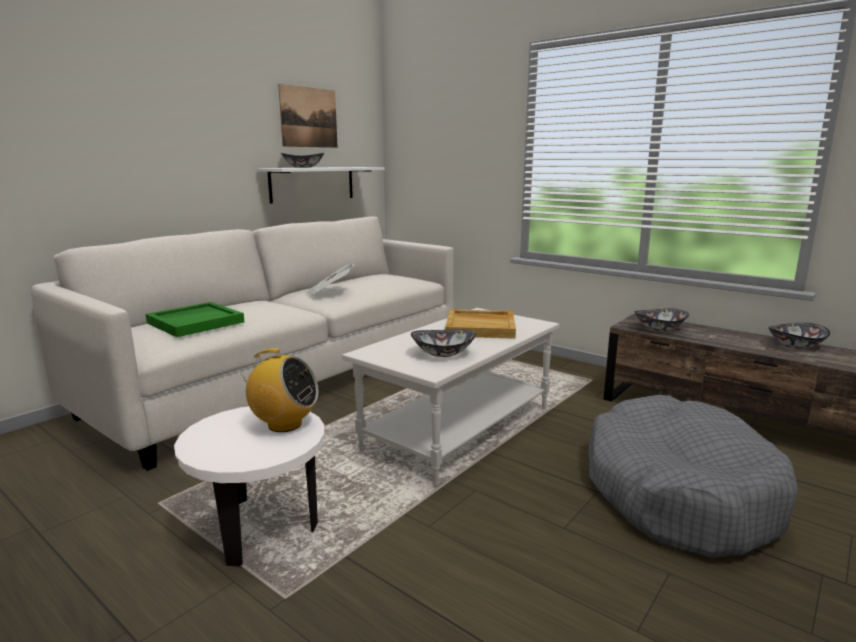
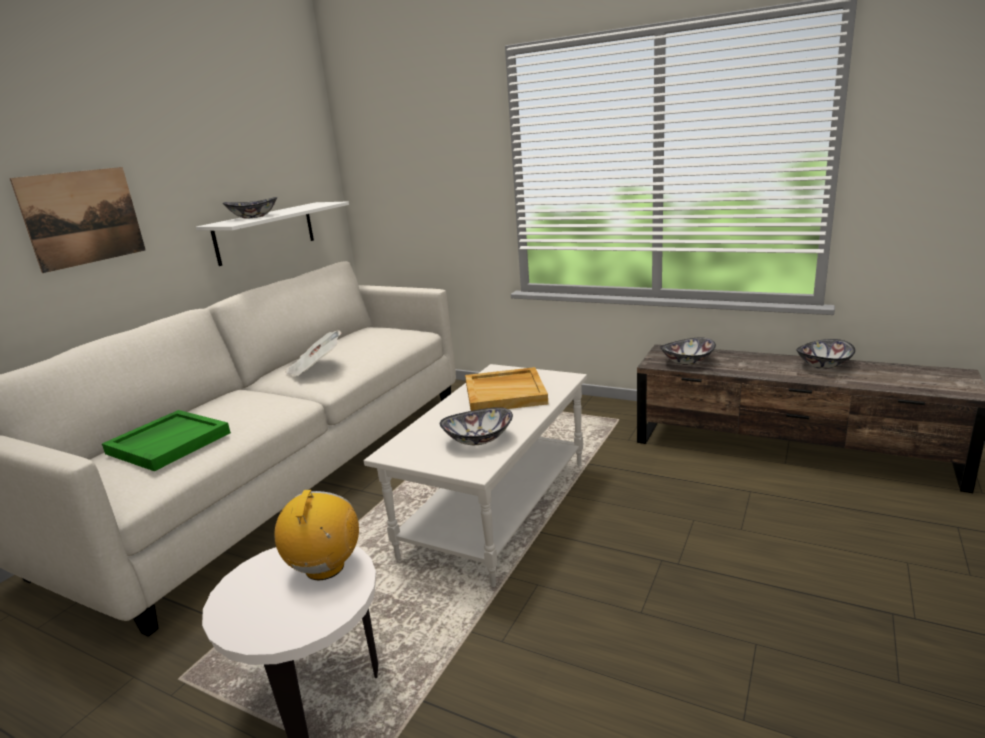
camera: 10 degrees left, 5 degrees up
(284, 424) = (325, 568): radio -> radio turned 90 degrees counterclockwise
(309, 117) = (249, 153): picture -> picture (83, 217)
(678, 492) = (739, 545): grey dog bed -> none

